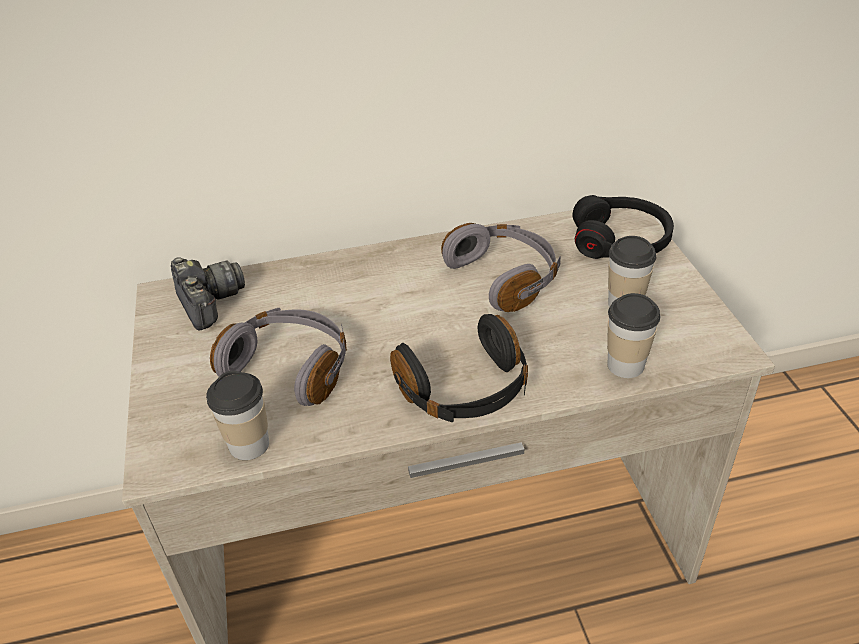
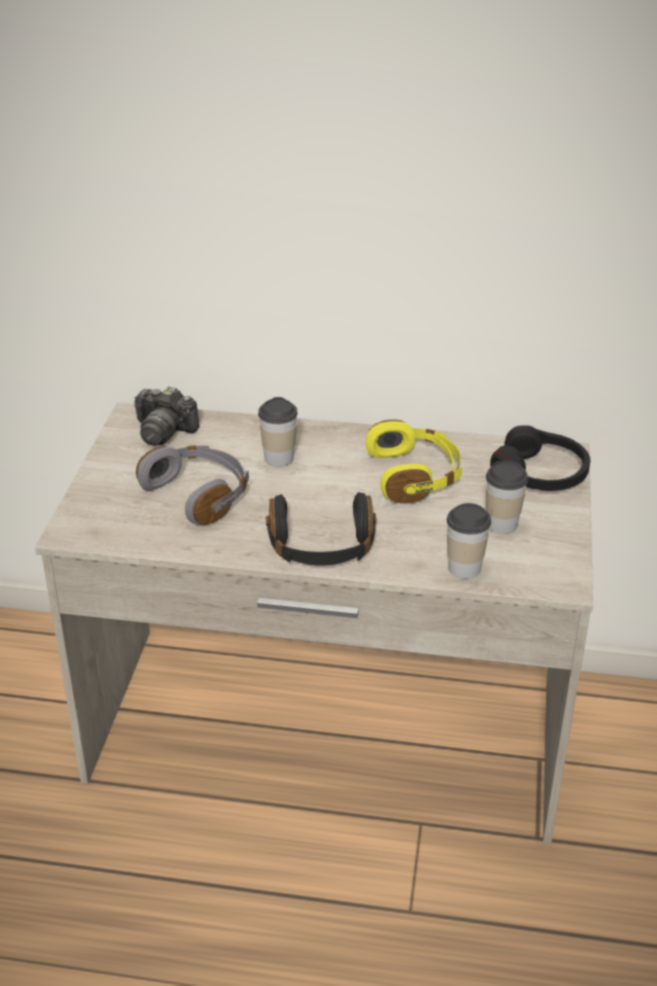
camera: 20 degrees right, 5 degrees down
(209, 303) = (164, 431): camera -> camera turned 120 degrees clockwise
(249, 445) = (139, 538): cup -> cup (279, 458)
(505, 277) = (414, 476): grey headphones -> yellow headphones

